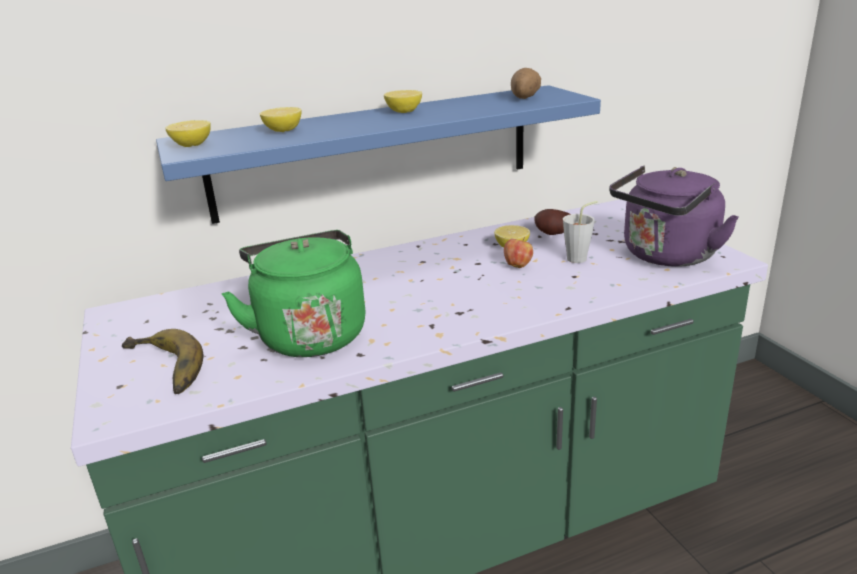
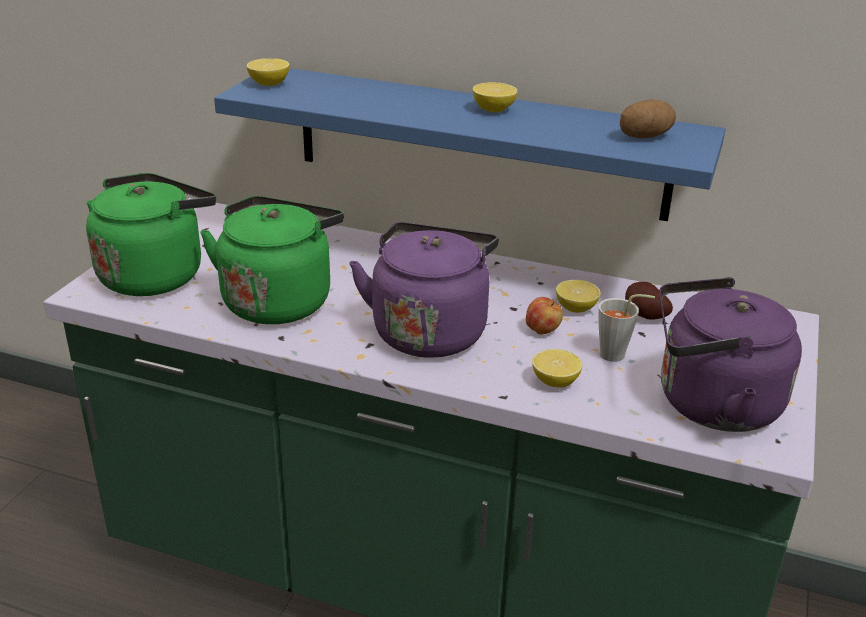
camera: 40 degrees right, 5 degrees up
(160, 370) = (155, 274): banana -> green kettle
(283, 131) = (356, 94): lemon -> lemon (555, 382)
(453, 298) = (430, 330): none -> purple kettle

